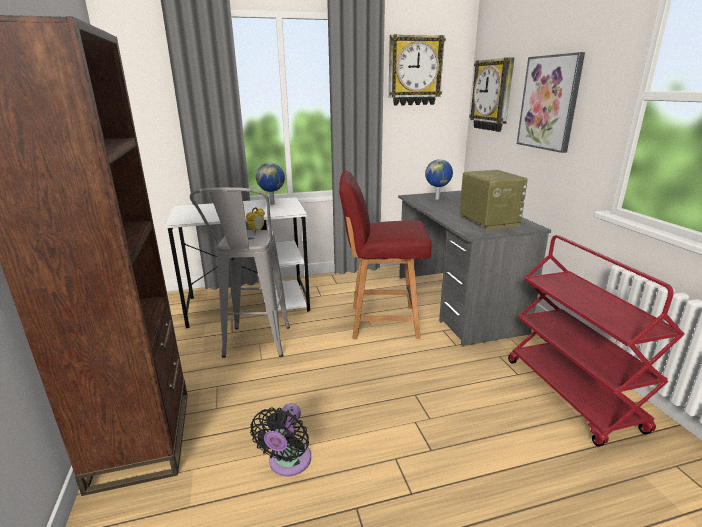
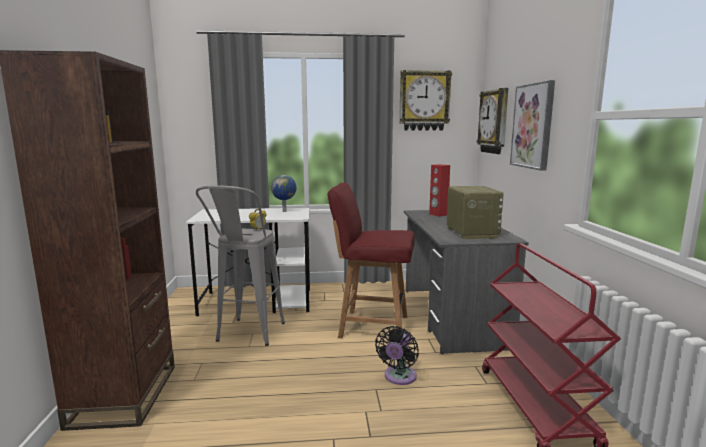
camera: 10 degrees right, 10 degrees down
(288, 463) = (236, 429): black fan -> black fan (399, 377)
(437, 199) = (438, 214): globe -> red speaker

